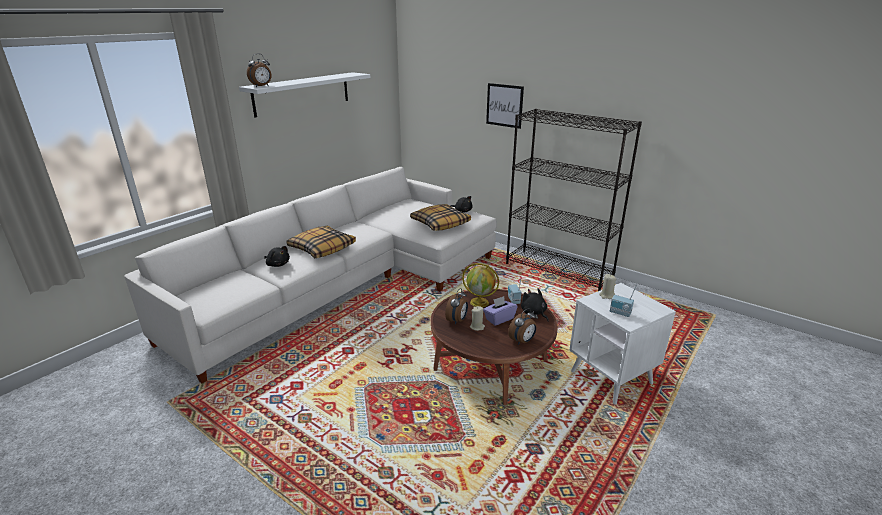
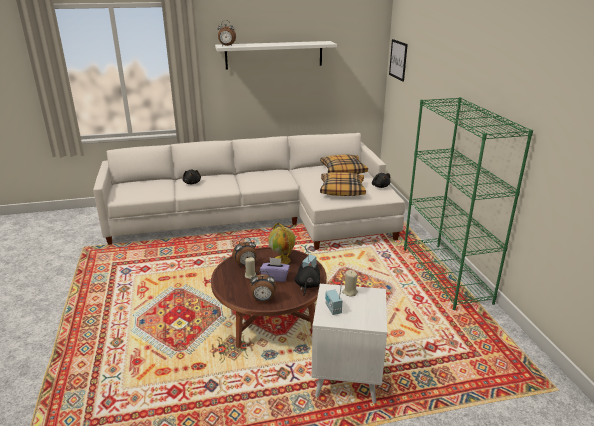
camera: 40 degrees right, 0 degrees up
(322, 248) = (234, 181): pillow -> pillow (343, 170)
(504, 105) = (443, 89): picture -> picture (398, 60)
(559, 270) = (446, 275): black bookcase -> green bookcase

